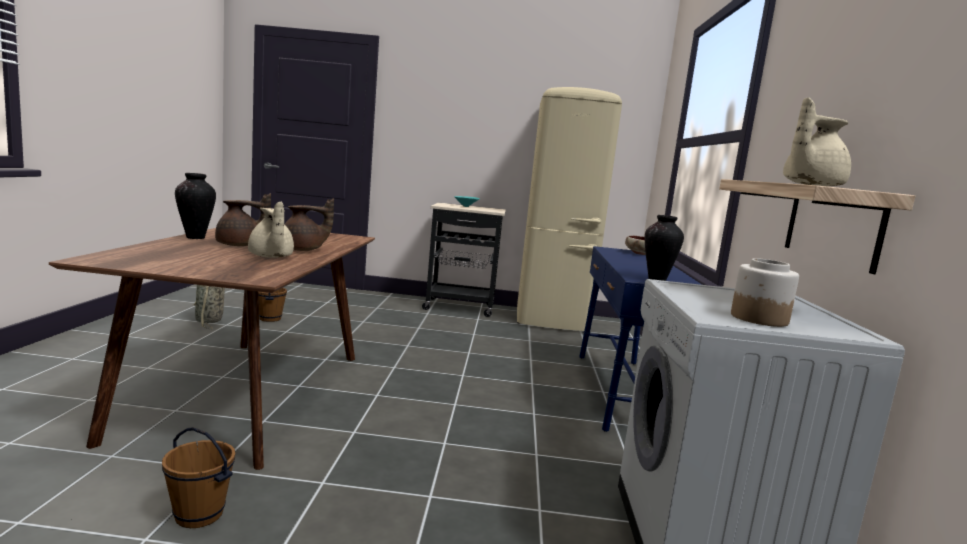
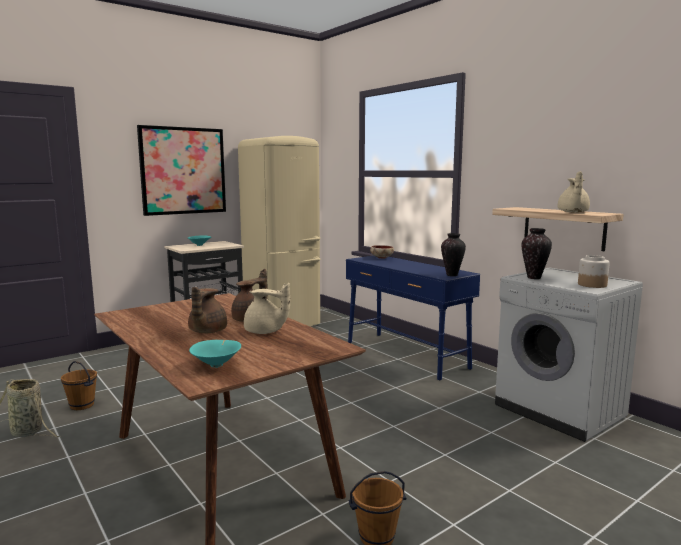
camera: 40 degrees left, 0 degrees up
(146, 257) = (217, 365): none -> turquoise bowl
(195, 238) = (149, 338): vase -> vase (534, 278)
(240, 245) = (206, 331): brown teapot -> brown teapot turned 150 degrees clockwise
(473, 126) = (183, 171): none -> picture

